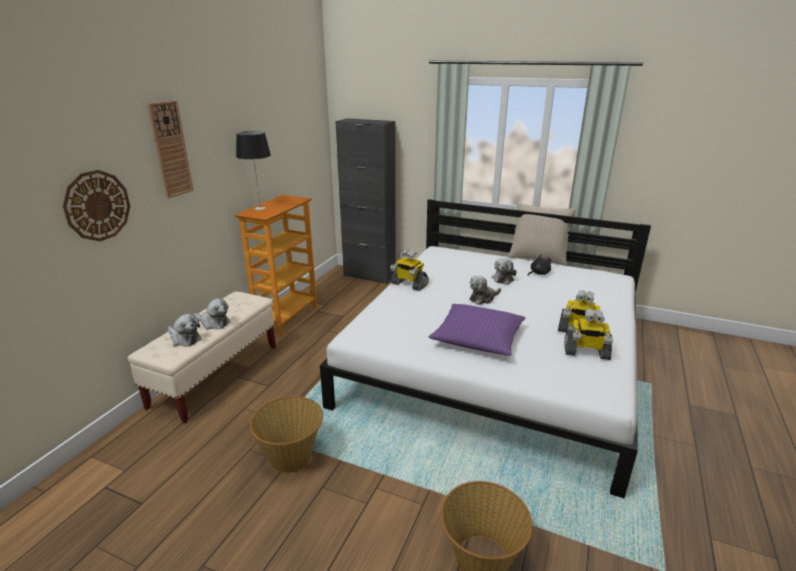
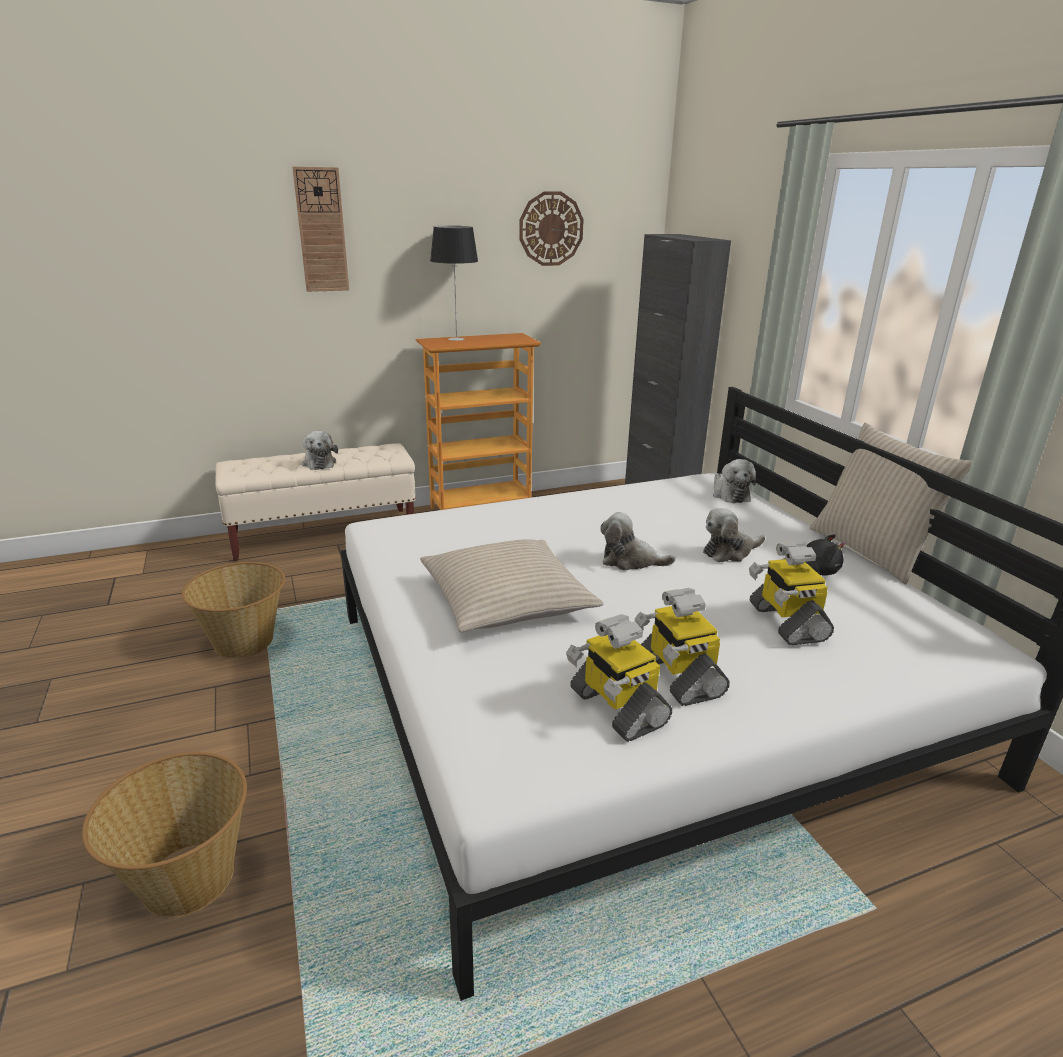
camera: 45 degrees right, 0 degrees up
(97, 205) = (204, 278): wall clock -> wall clock (551, 229)
(184, 339) = (272, 466): plush toy -> plush toy (729, 494)
(409, 284) = (570, 502): toy robot -> toy robot (786, 622)
(477, 338) = (506, 600): purple pillow -> beige pillow

